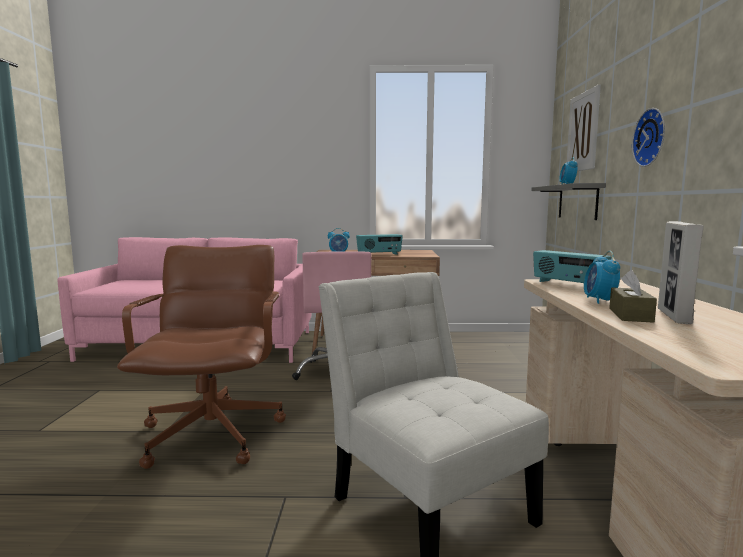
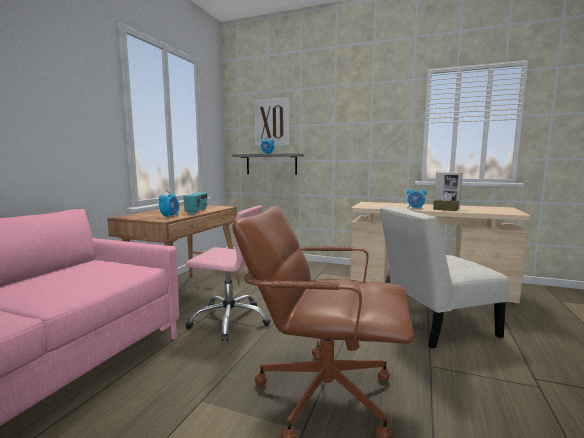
camera: 70 degrees left, 0 degrees up
(568, 284) = (373, 206): radio -> none
(652, 137) = (345, 133): wall clock -> none

